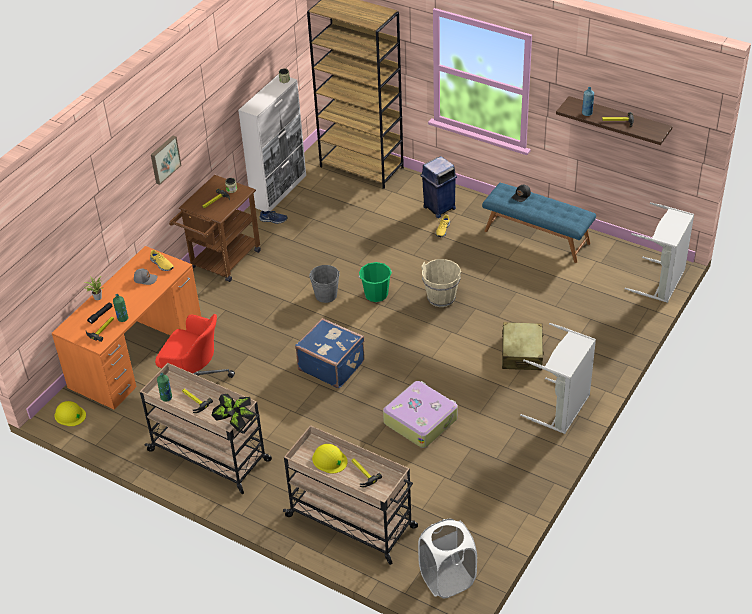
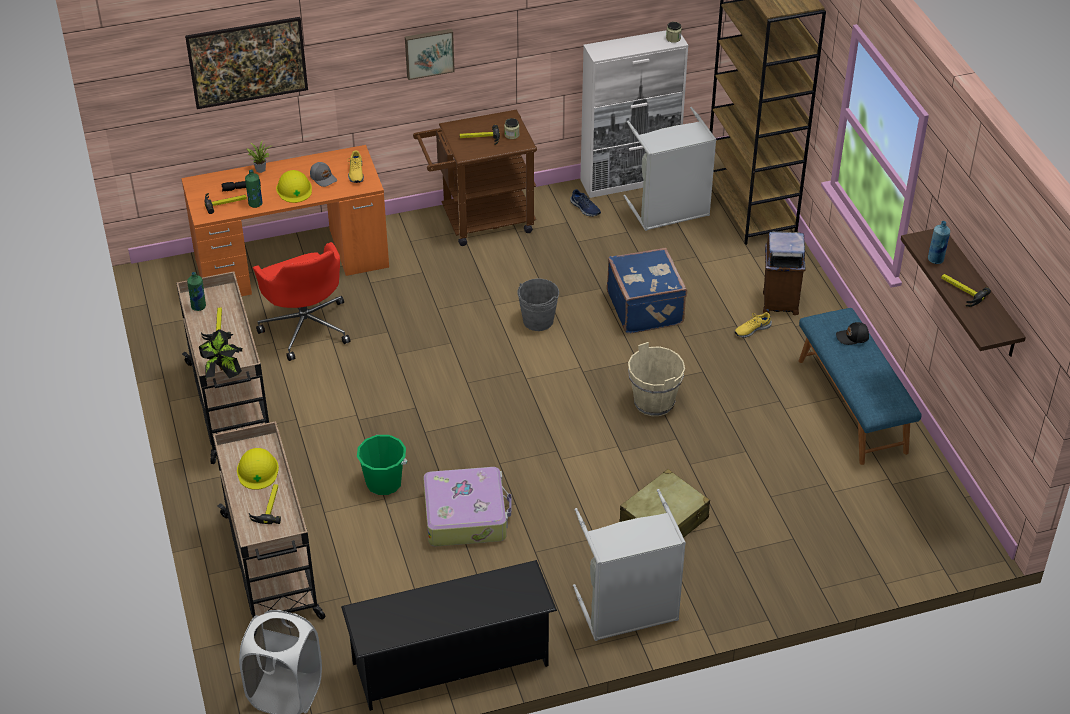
camera: 40 degrees right, 0 degrees up
(70, 415) = (166, 282): yellow hard hat -> yellow hard hat (294, 189)
(75, 235) = (250, 80): none -> picture
(332, 365) = (452, 397): blue suitcase -> blue suitcase (646, 308)
(376, 294) = (590, 353): green bucket -> green bucket (384, 483)
(438, 208) = (779, 303): blue trash can -> brown trash can
(511, 498) = (451, 664): none -> black shoe rack
(661, 282) = (938, 555): grey laundry basket -> grey laundry basket (669, 212)

